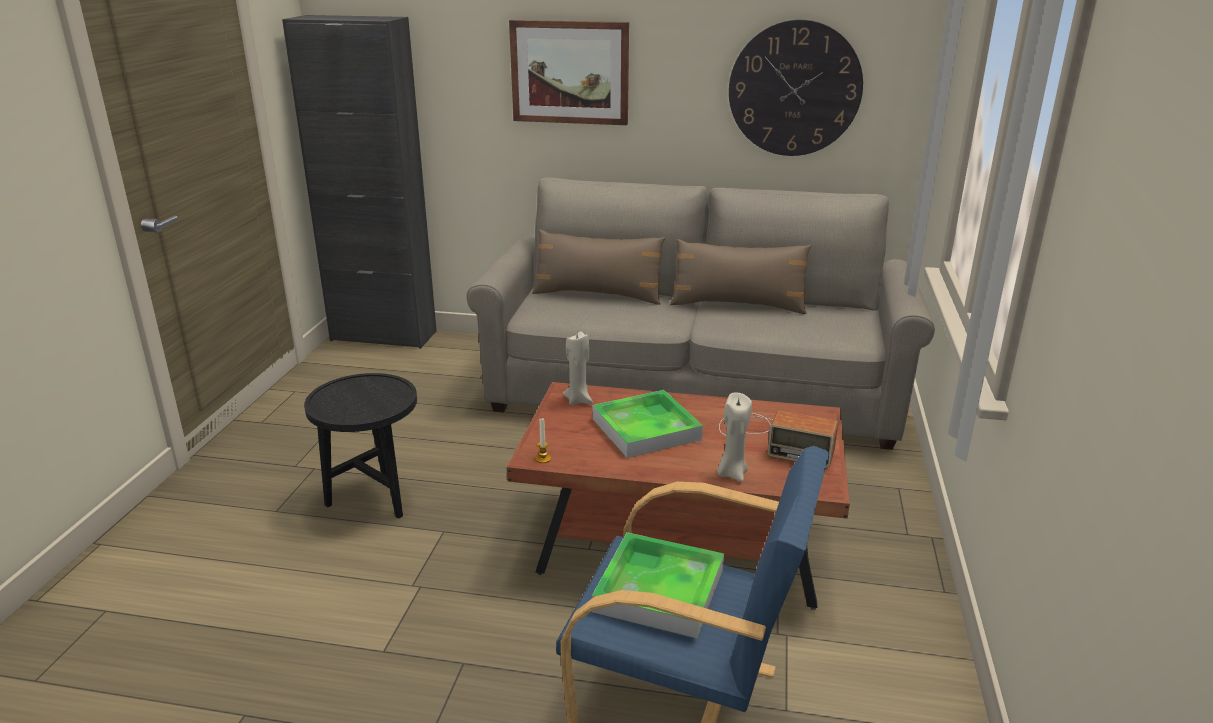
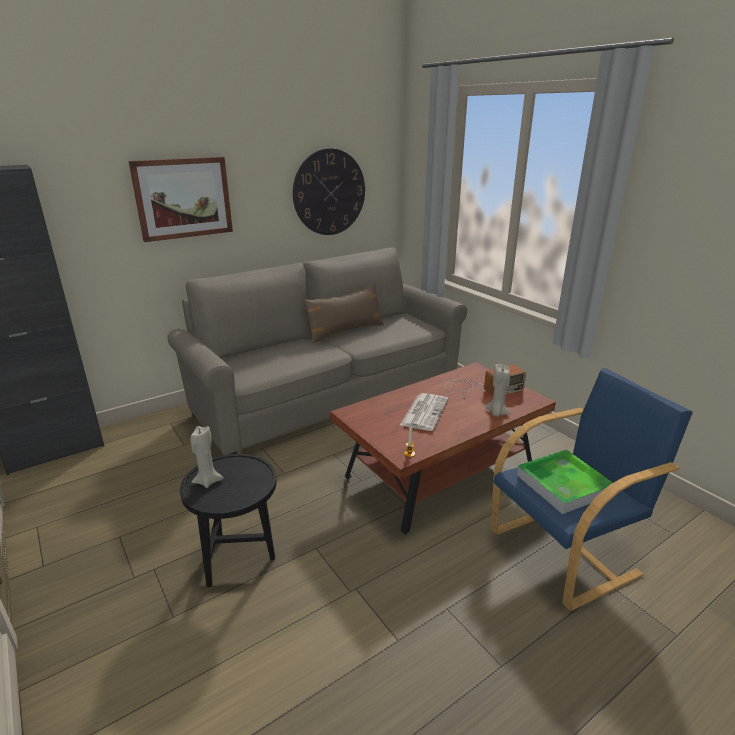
camera: 45 degrees left, 0 degrees up
(578, 400) = (364, 414): beige candle -> beige candle (208, 481)
(598, 295) = (260, 352): brown pillow -> none
(646, 429) = (424, 412): tray -> newspaper

